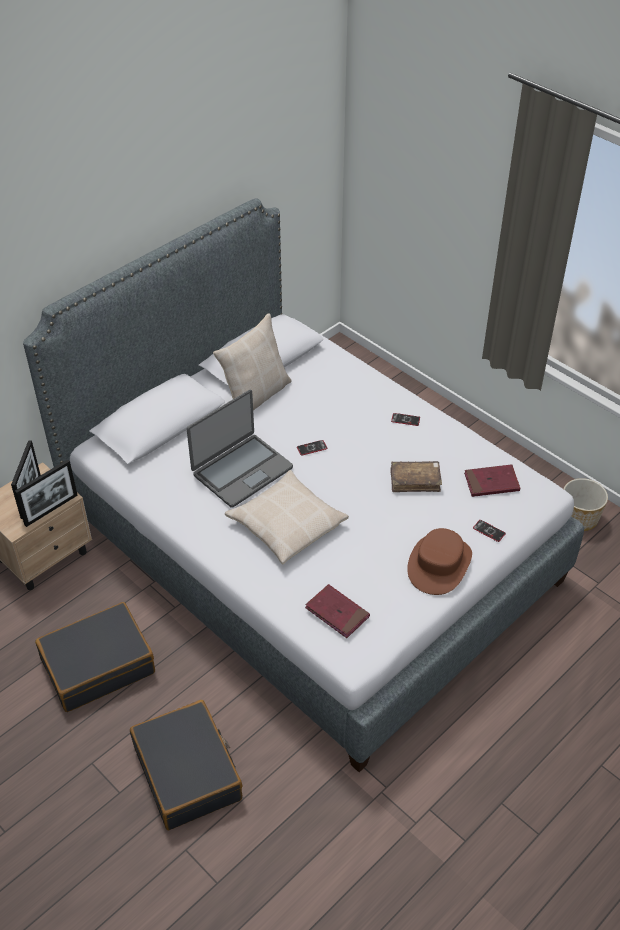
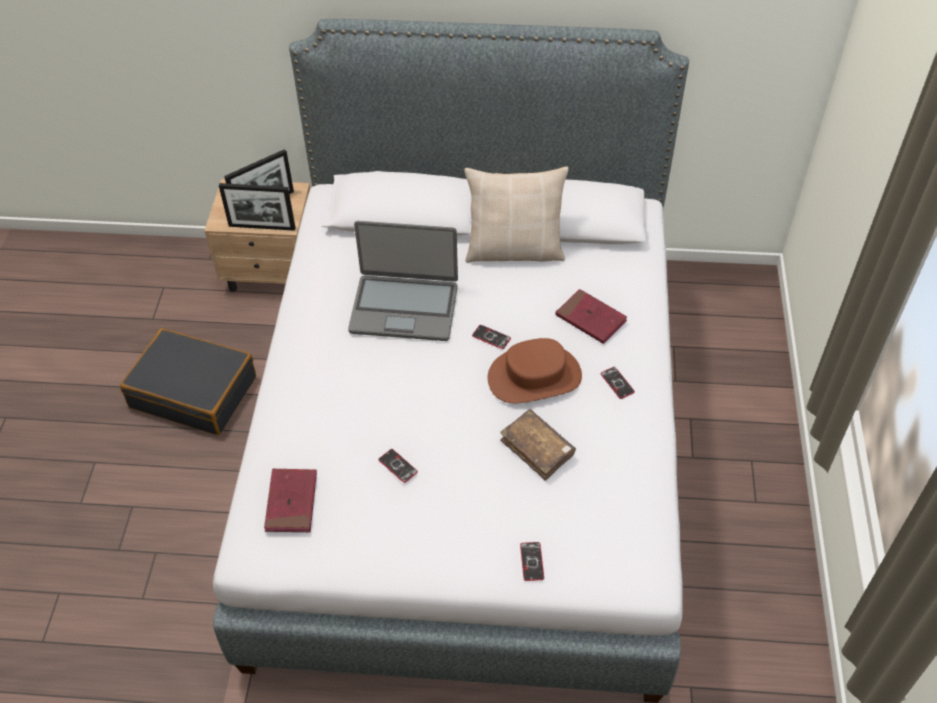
camera: 50 degrees right, 5 degrees up
(188, 772) = (137, 536): black suitcase -> none
(286, 524) = (370, 387): beige pillow -> none
(363, 547) = (398, 466): none -> phone
(439, 564) = (439, 546): brown hat -> brown hat (534, 376)
(491, 483) = (608, 518): red book -> red book (590, 319)
(579, 518) = (770, 659): planter -> none

